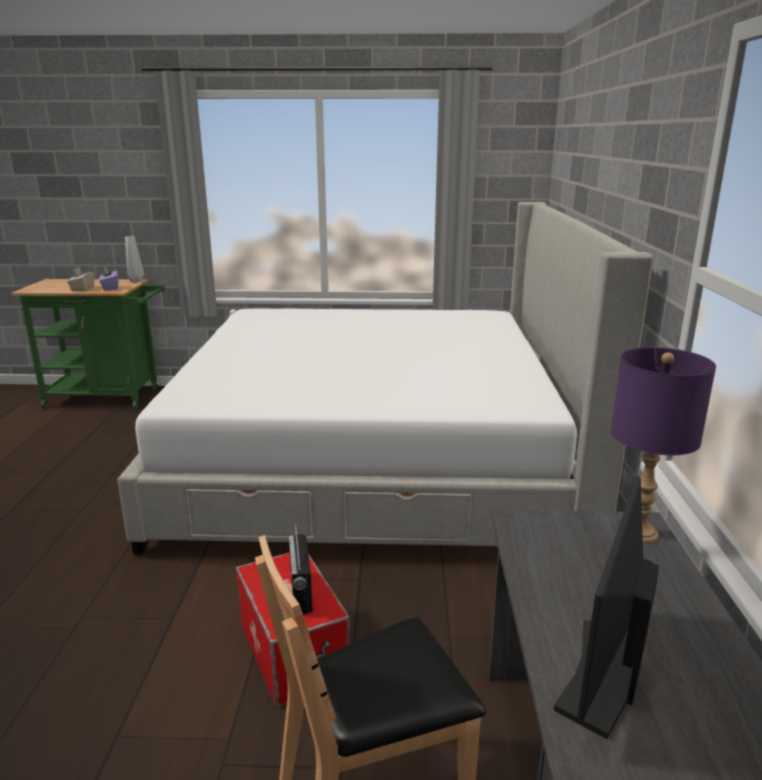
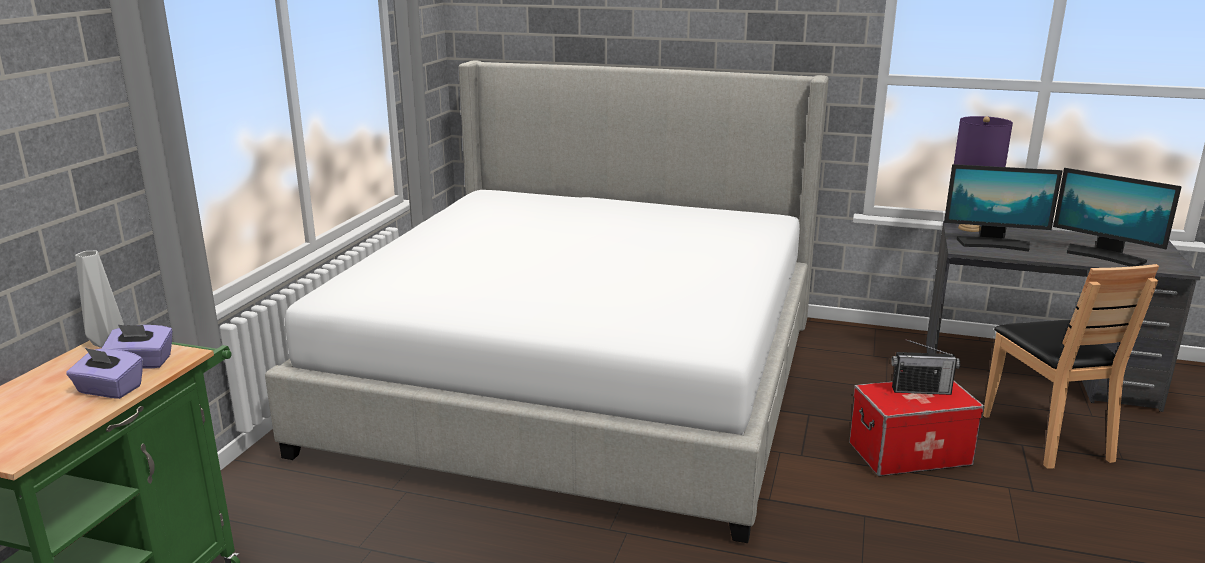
camera: 75 degrees left, 0 degrees up
(82, 289) = (109, 390): beige tissue box -> purple tissue box
(569, 549) = (993, 244): none -> monitor

